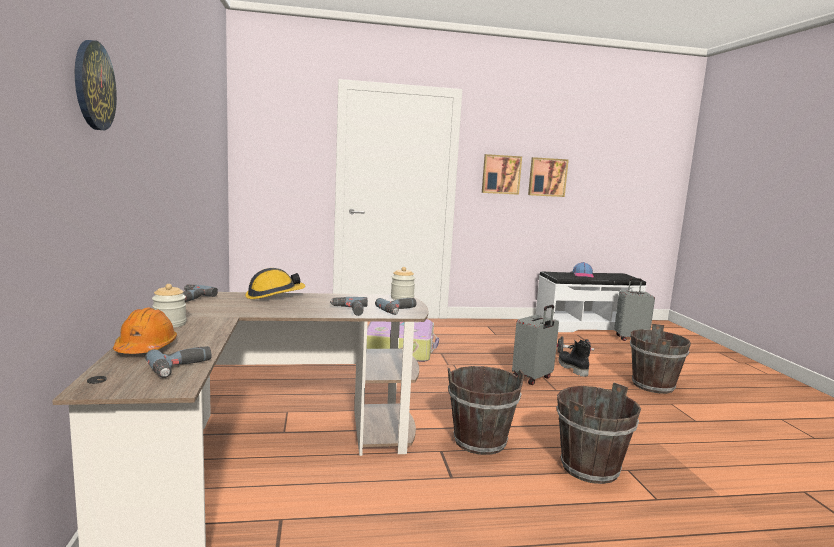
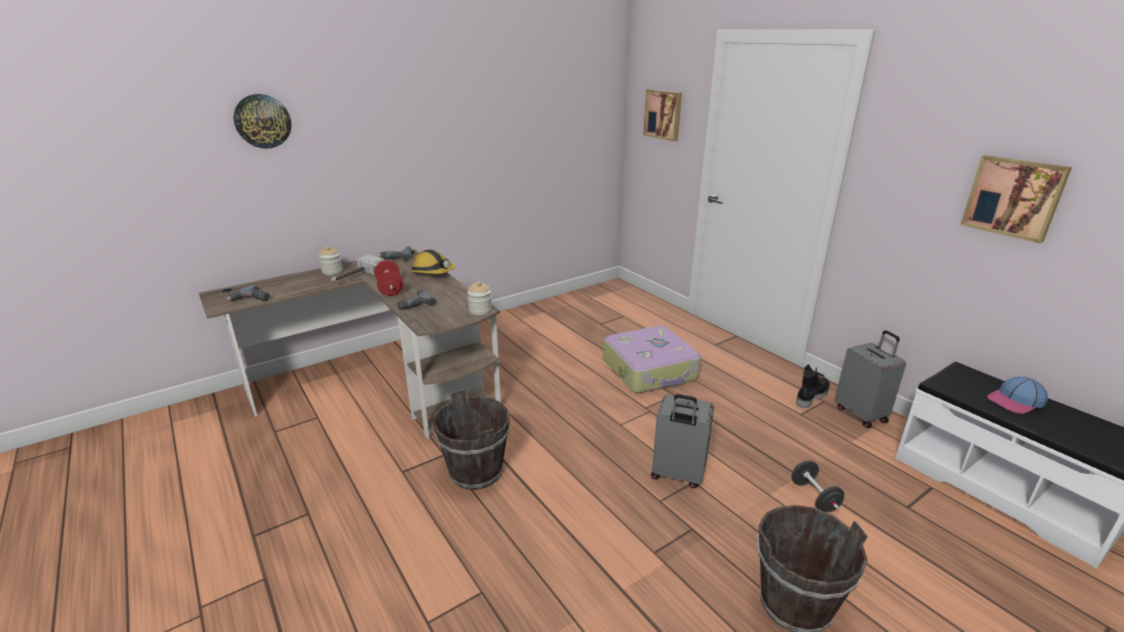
camera: 65 degrees right, 15 degrees up
(146, 348) = (282, 282): orange hard hat -> none
(220, 317) = (357, 277): none -> hammer
(290, 312) = (390, 289): none -> red dumbbell
(400, 310) = (433, 319): power drill -> none
(501, 174) = (917, 179): picture -> picture (663, 114)
(571, 368) = (758, 503): black boot -> black boot (811, 396)
(589, 468) = (467, 558): brown bucket -> none
(630, 338) = (1027, 558): grey suitcase -> grey suitcase (861, 414)

